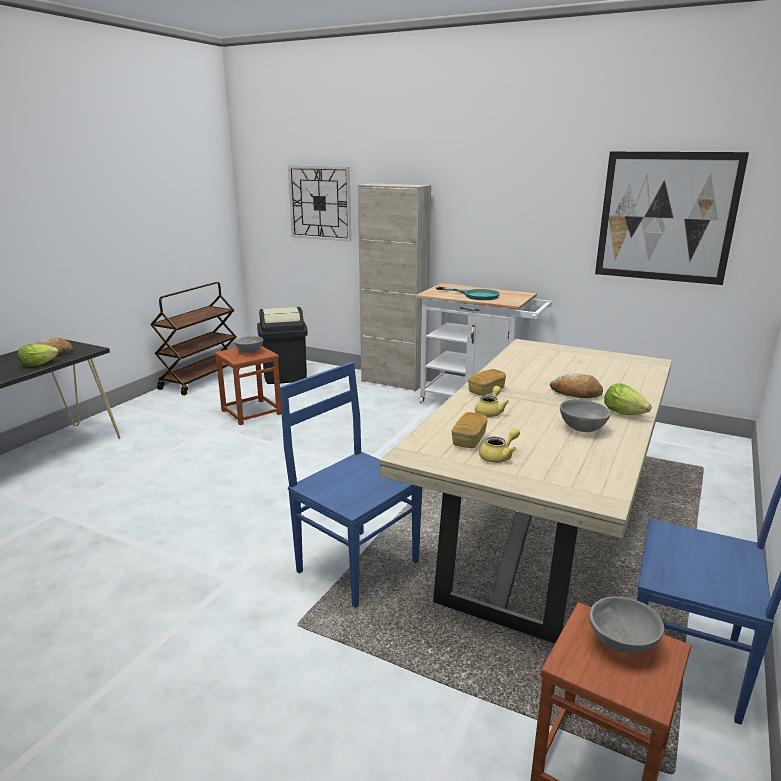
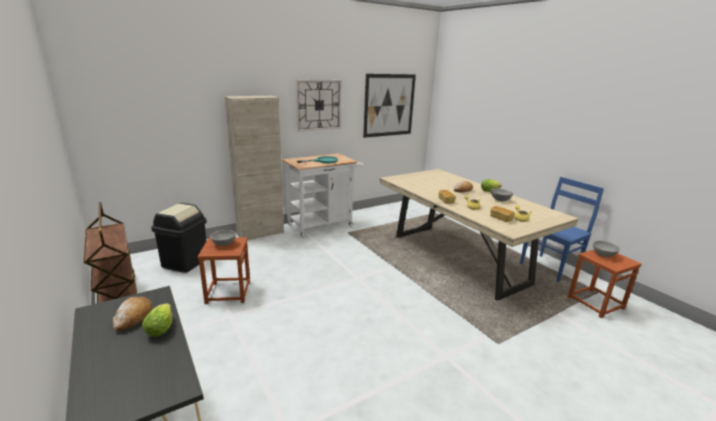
camera: 60 degrees left, 0 degrees up
(320, 203) = (173, 114): wall clock -> wall clock (318, 105)
(355, 565) = (456, 311): blue chair -> none

